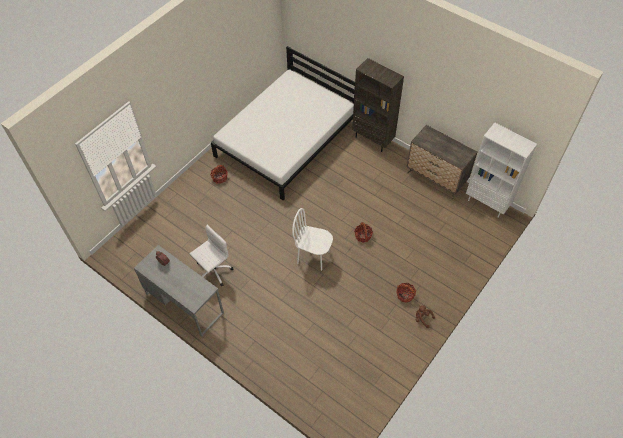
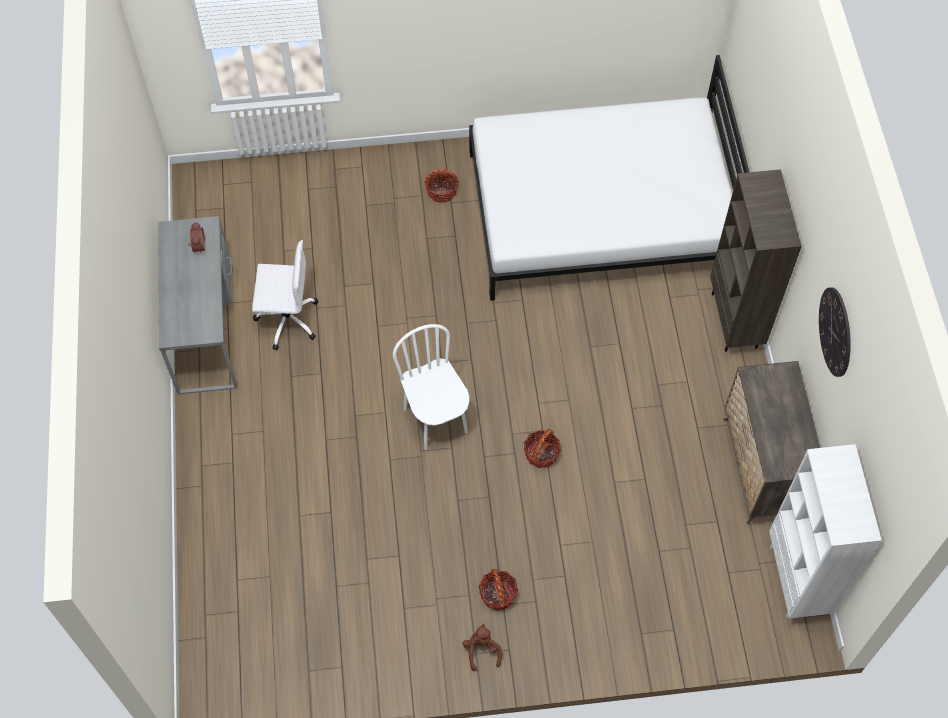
camera: 45 degrees right, 5 degrees up
(450, 91) = (835, 332): none -> wall clock

